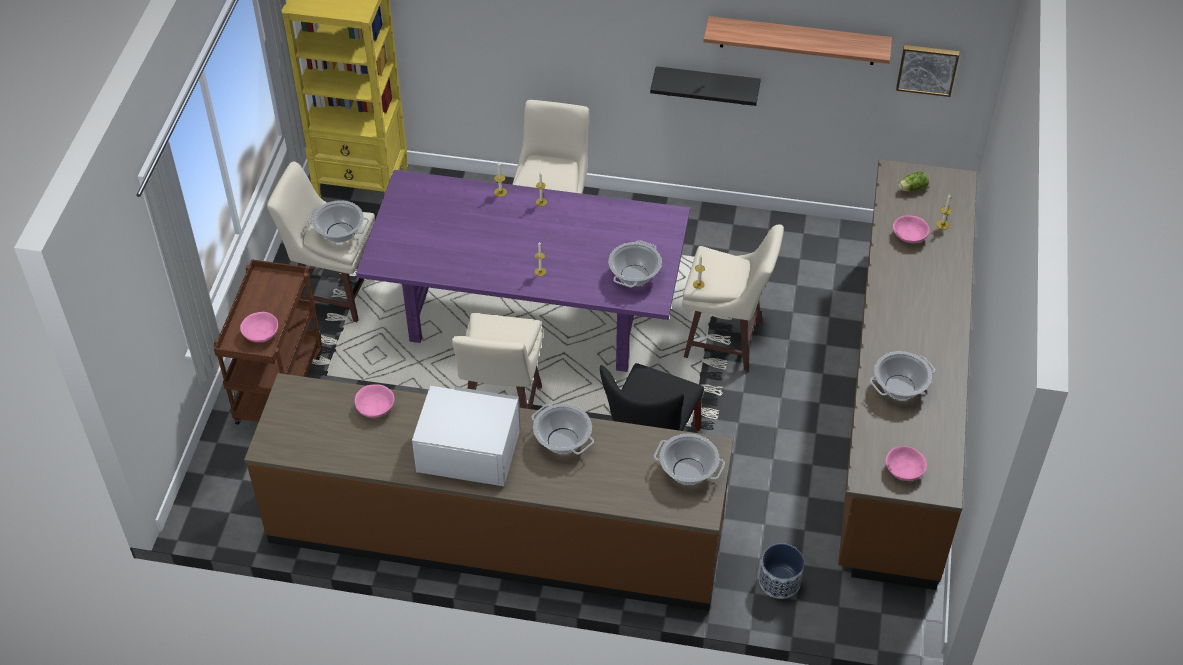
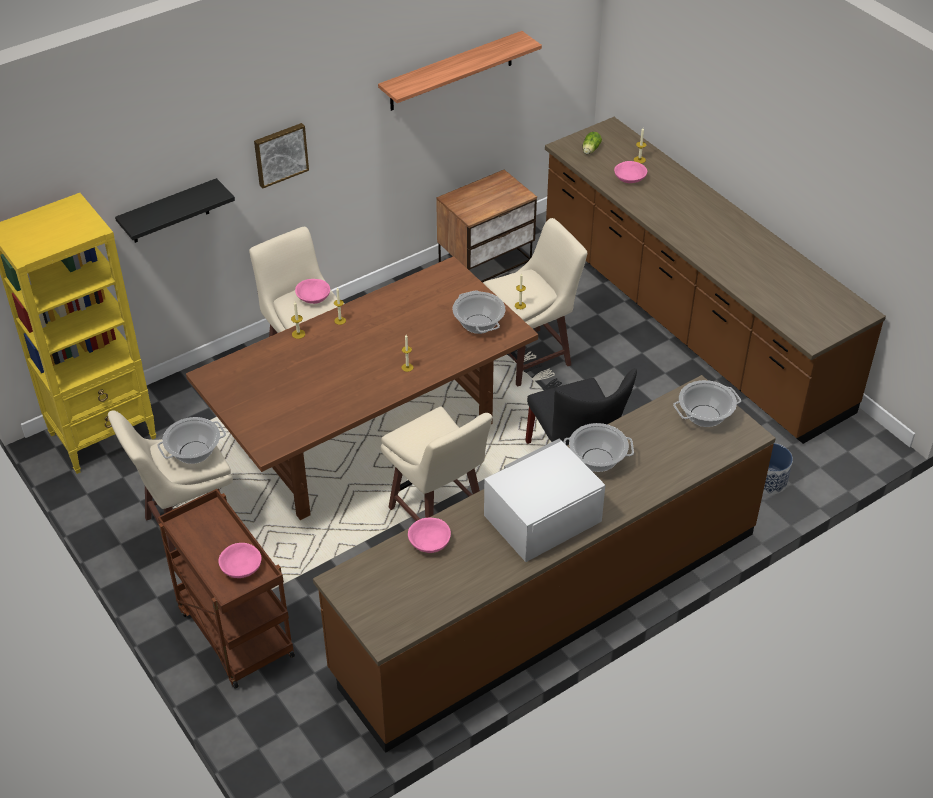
camera: 45 degrees left, 5 degrees down
(530, 316) = (371, 436): purple dining table -> brown dining table
(707, 85) = (384, 156): black shelf -> black shelf (169, 212)
(792, 238) = (487, 262): none -> nightstand
(899, 387) = (753, 272): cooking pot -> none
(903, 470) = (824, 318): pink bowl -> pink bowl (313, 298)
(927, 68) = (550, 48): picture -> picture (280, 154)

